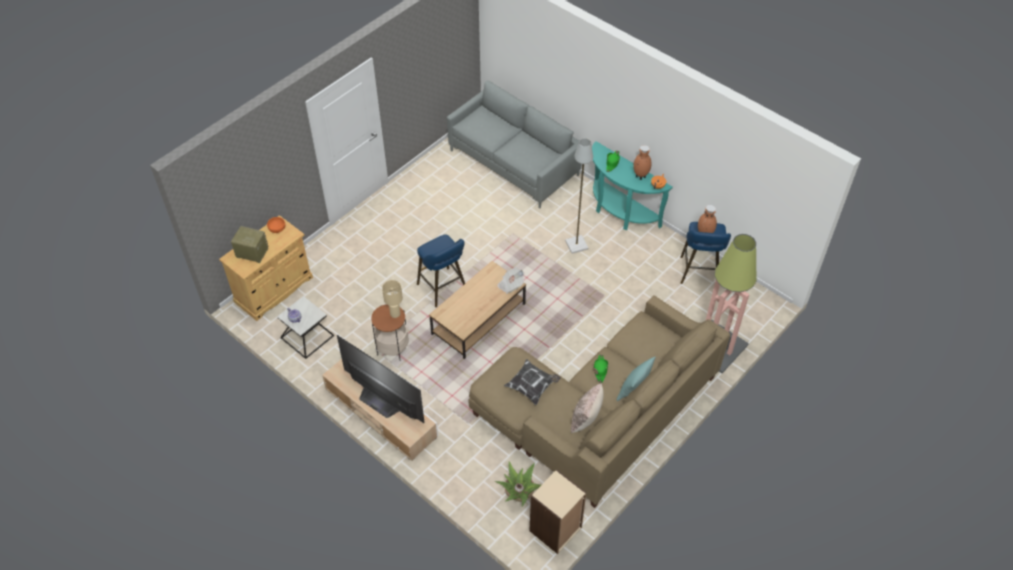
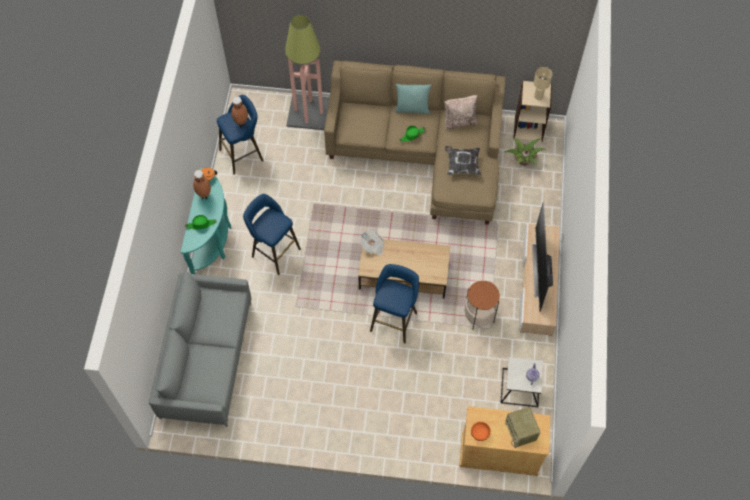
camera: 125 degrees left, 10 degrees up
(395, 313) = (476, 291): beige table lamp -> beige table lamp (538, 97)
(577, 245) = (273, 251): grey floor lamp -> blue stool

